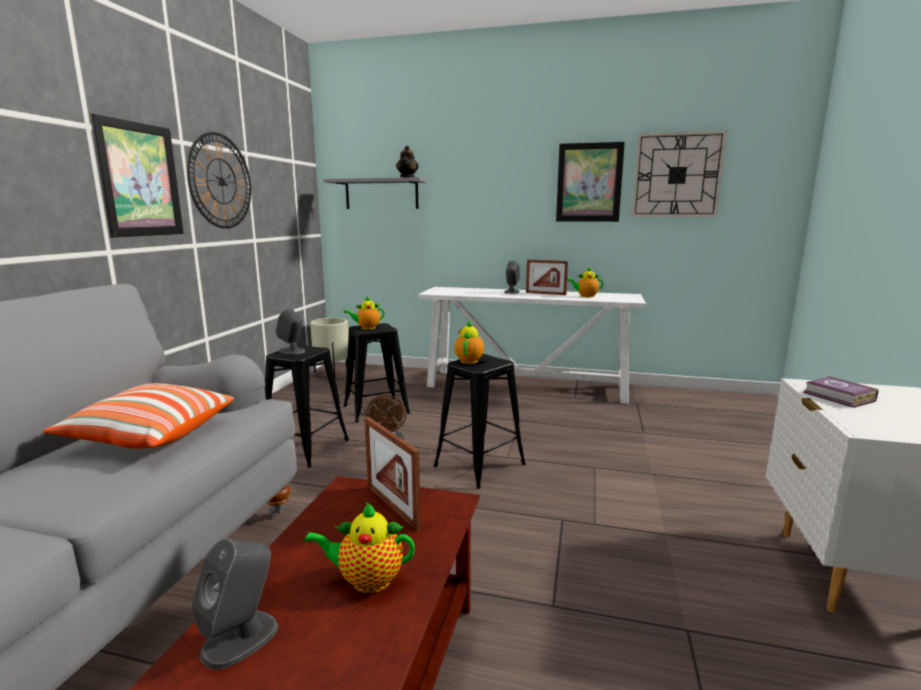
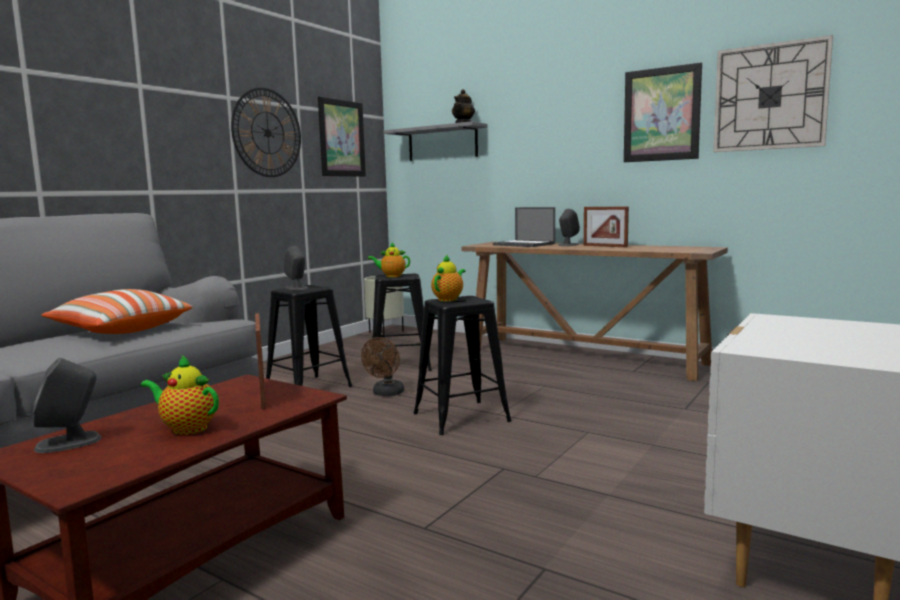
camera: 20 degrees right, 5 degrees down
(140, 180) = (184, 130): picture -> picture (342, 138)
(472, 291) = (524, 244): none -> laptop
(527, 386) = (585, 357): white console table -> brown console table
(585, 296) = (649, 248): teapot -> none
(839, 397) = (785, 327): book -> none

